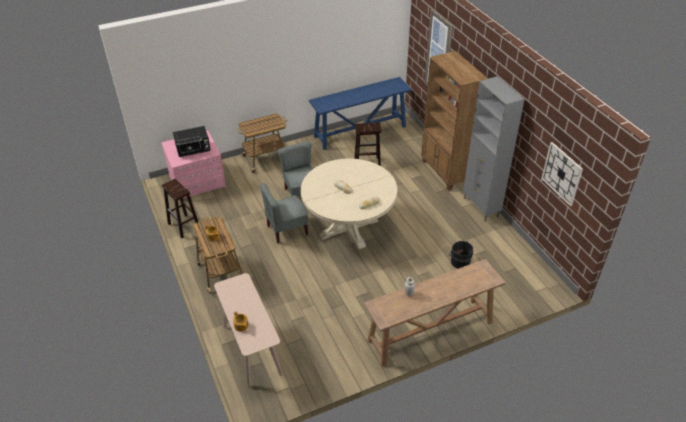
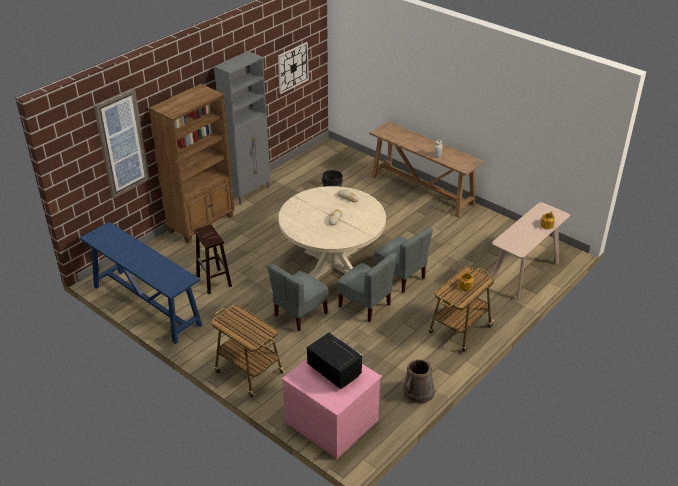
camera: 115 degrees left, 5 degrees down
(184, 226) = (418, 392): brown stool -> brown bucket
(305, 262) = (400, 277): none -> grey chair

